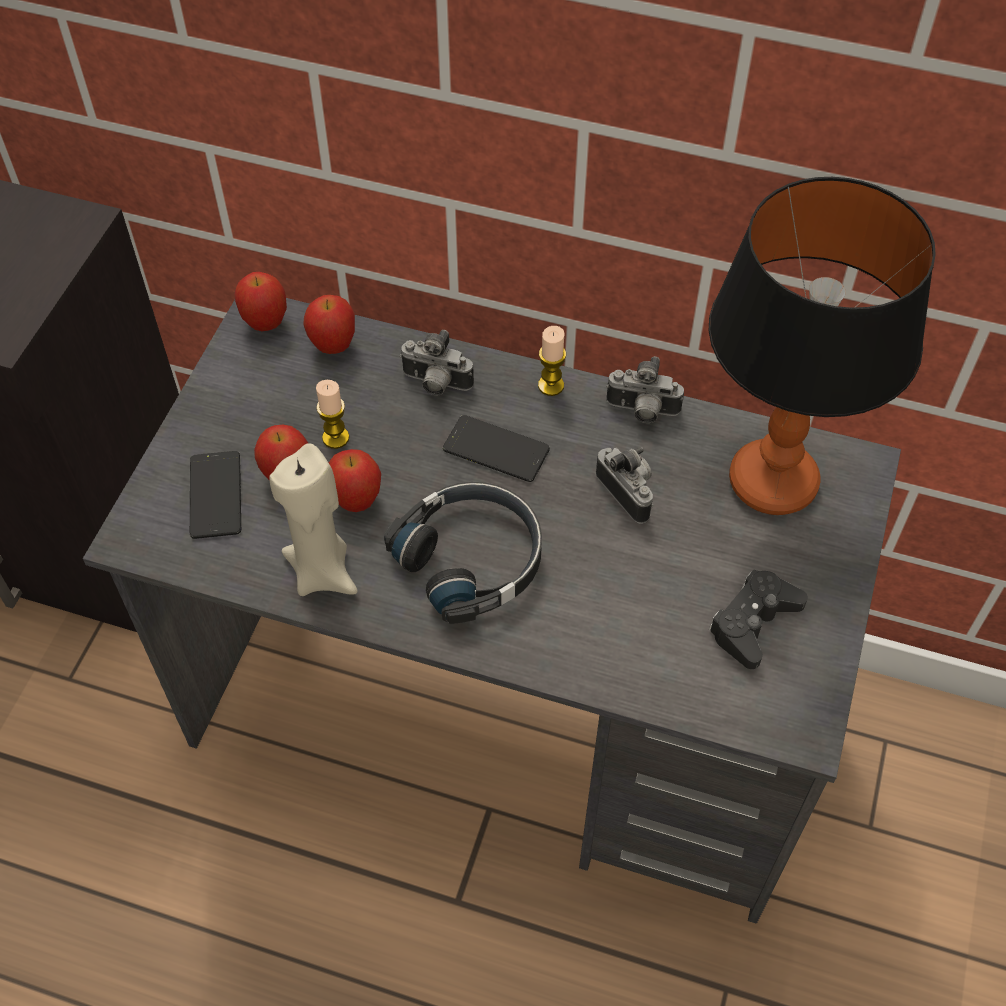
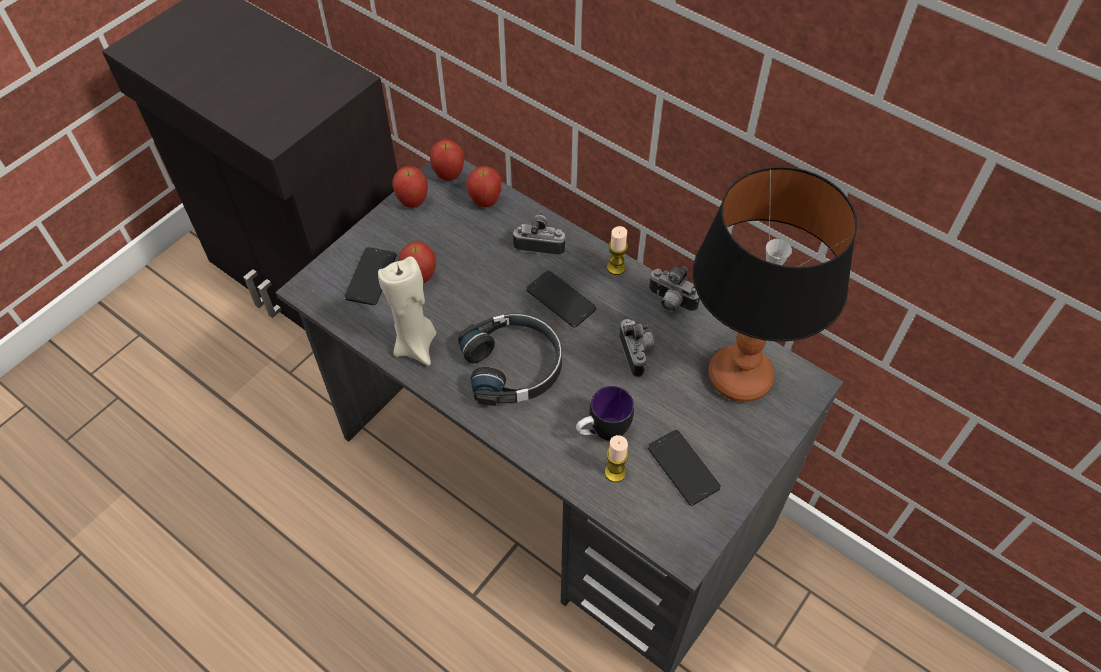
camera: 20 degrees right, 0 degrees up
(335, 438) = (461, 262): candle -> candle (615, 472)
(356, 501) = (456, 306): apple -> apple (413, 202)
(435, 384) = (540, 245): camera -> camera turned 150 degrees clockwise
(629, 611) = (602, 433): none -> mug
(753, 623) = (683, 467): black game controller -> phone

